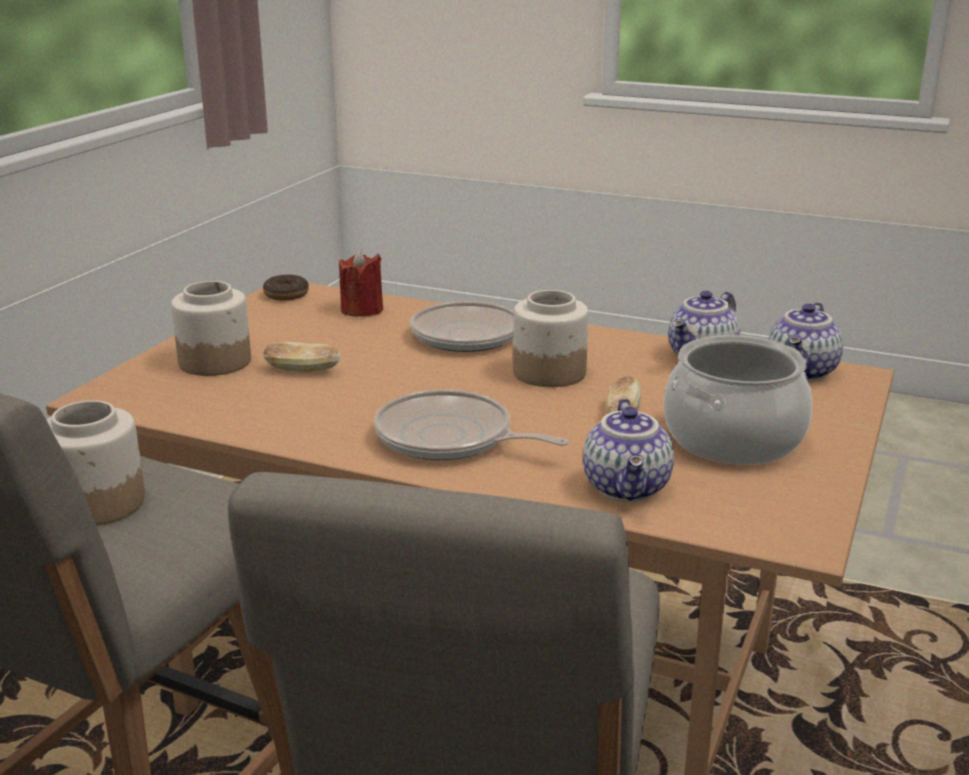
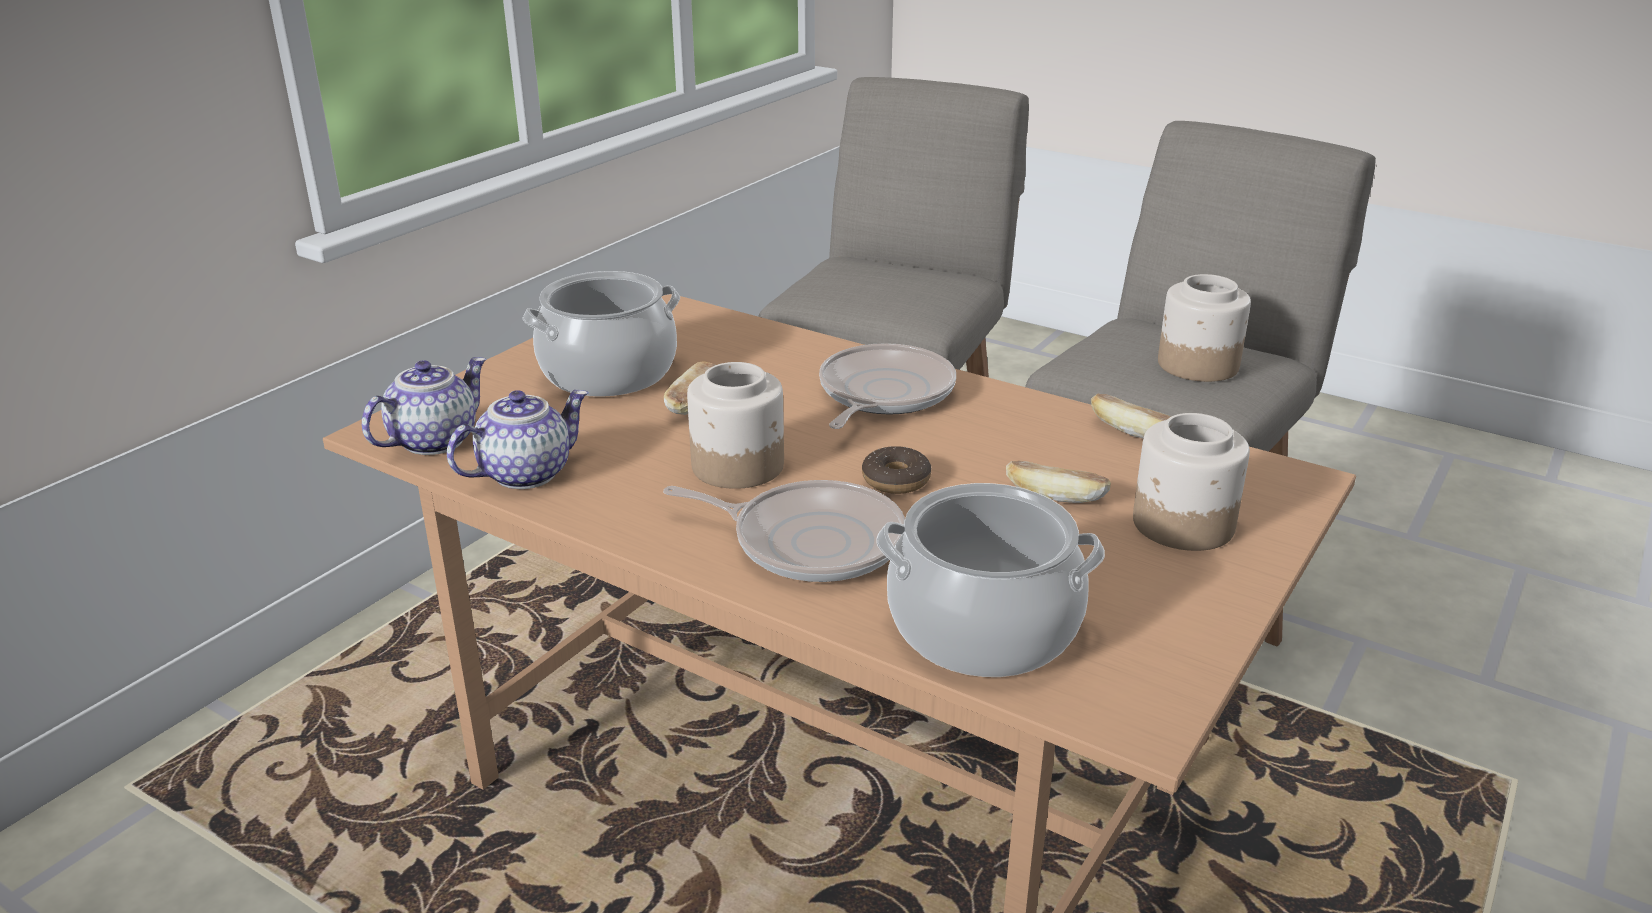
camera: 170 degrees left, 5 degrees up
(218, 421) = (1131, 432): none -> bread
(286, 294) = (1136, 699): donut -> donut (896, 480)
(362, 310) = (983, 629): red candle -> cooking pot
(450, 438) = (882, 394): frying pan -> frying pan turned 105 degrees counterclockwise
(628, 488) = (741, 341): teapot -> none

